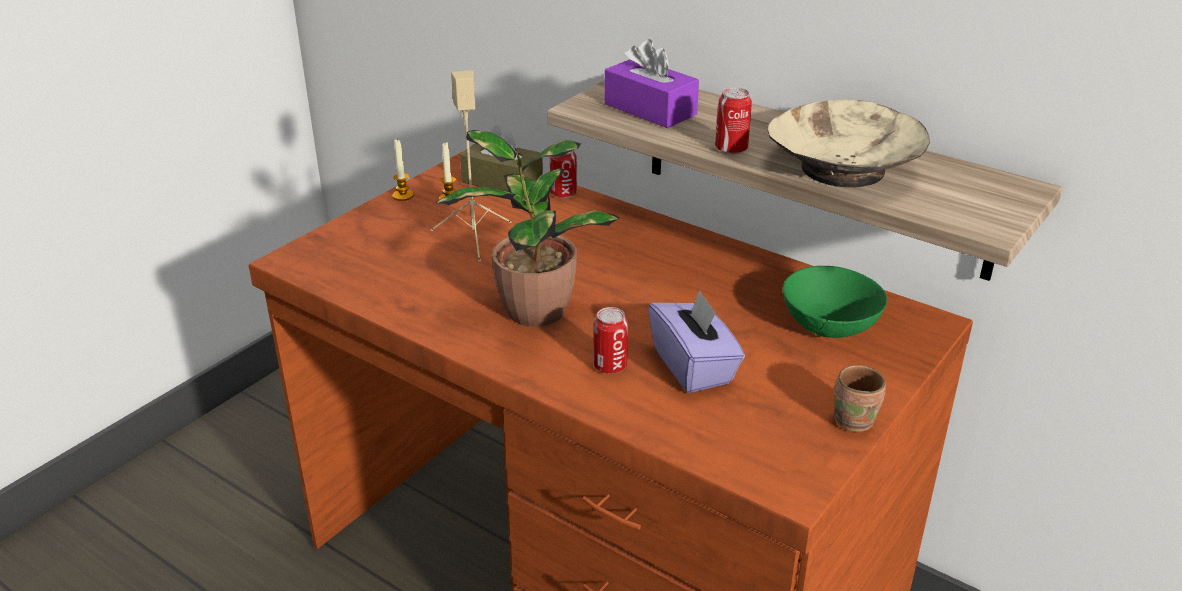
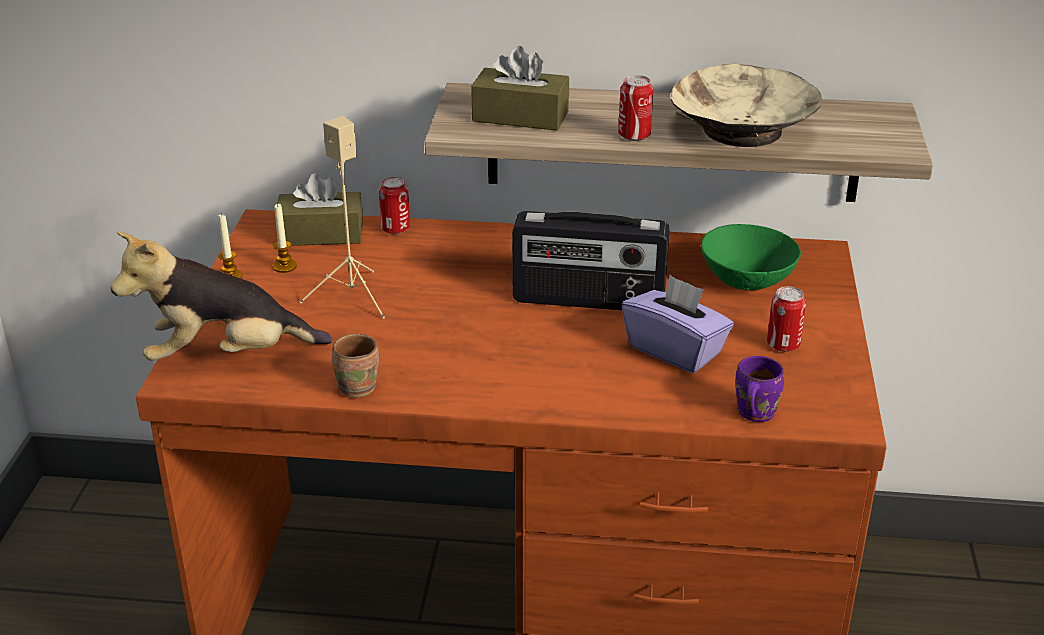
camera: 30 degrees left, 0 degrees up
(336, 254) = (225, 356): none -> plush toy
(531, 309) = (483, 347): potted plant -> none
(610, 366) = (605, 373): can -> can (783, 344)
(650, 109) = (520, 116): purple tissue box -> brown tissue box
(660, 299) = (588, 301): none -> radio
(707, 448) = (753, 413): none -> purple mug
(855, 419) = (839, 349): brown mug -> brown mug (358, 386)

